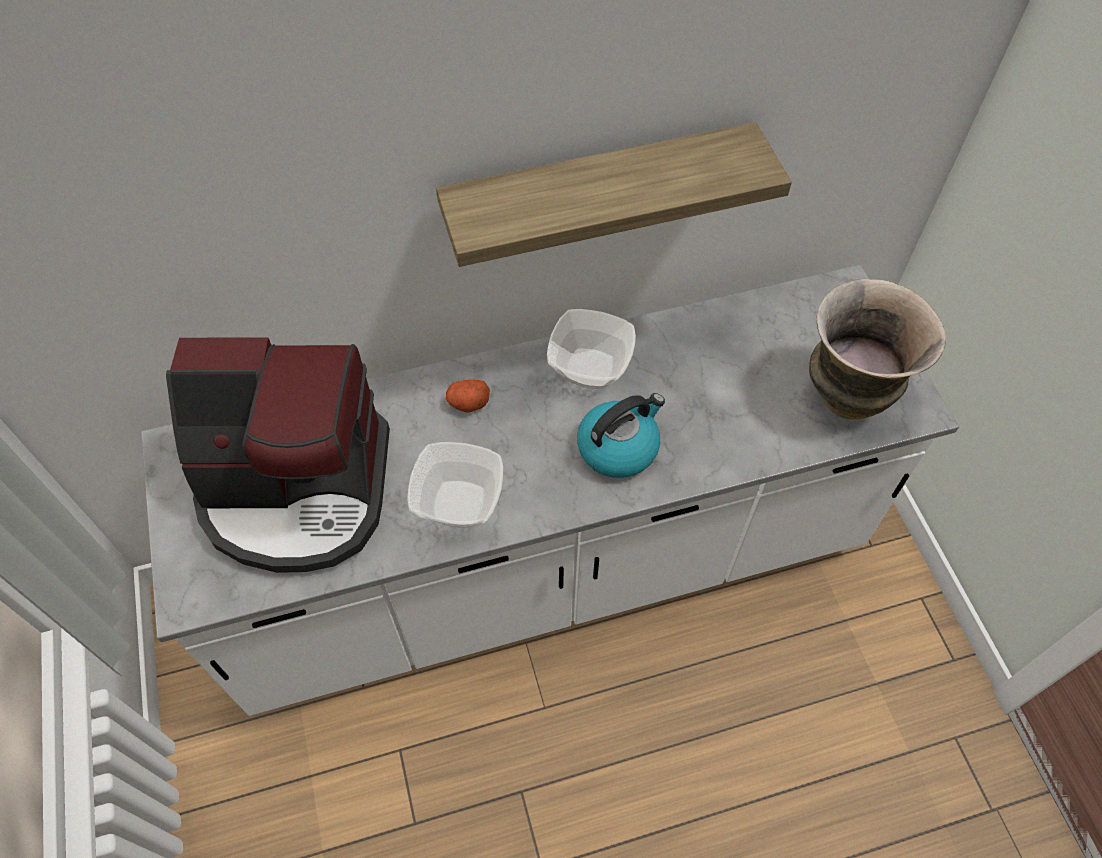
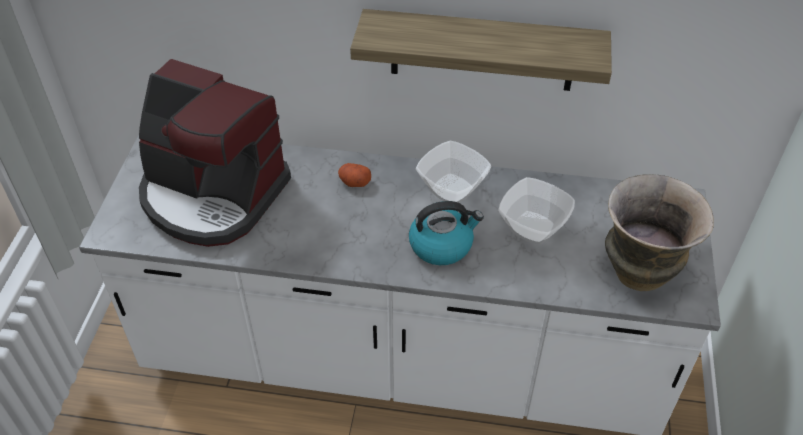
camera: 25 degrees right, 10 degrees down
(460, 503) = (311, 240): bowl -> bowl (534, 227)

